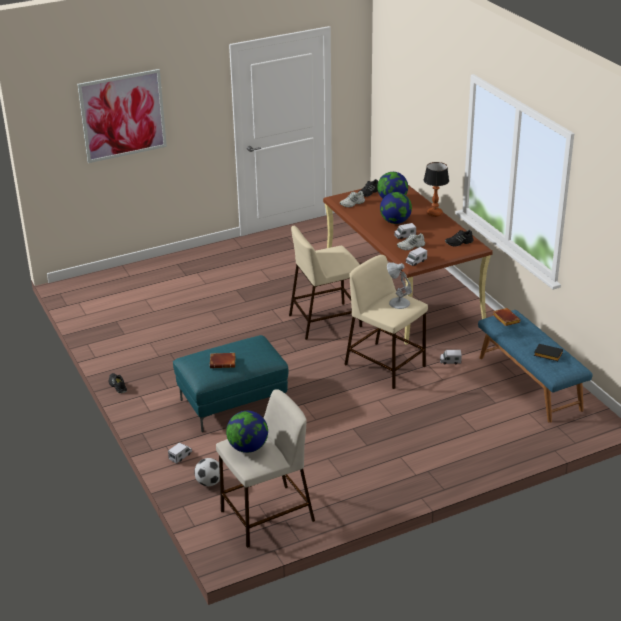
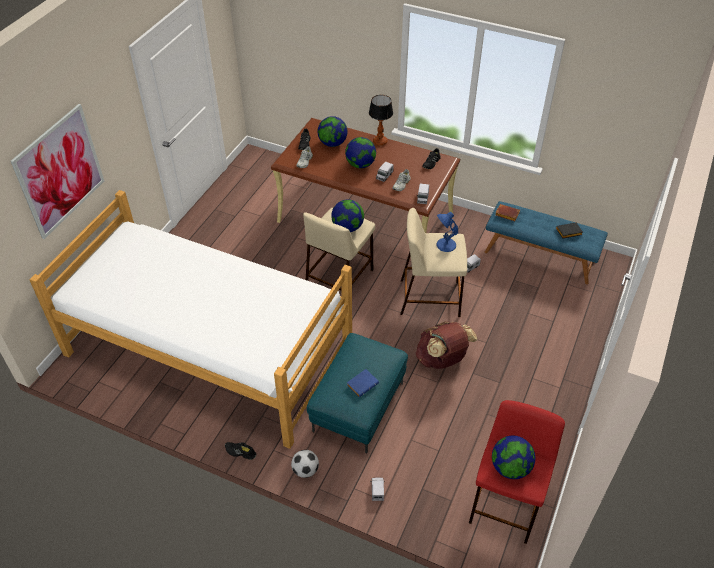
camera: 40 degrees left, 15 degrees up
(172, 318) = (208, 348): none -> bed
(209, 482) = (429, 501): football -> football (305, 470)
(223, 362) = (362, 384): brown book -> blue book
(266, 516) = (506, 502): beige stool -> red stool
(334, 261) = (347, 227): none -> globe
(339, 408) = (442, 359): none -> brown backpack
(398, 303) = (445, 245): white table lamp -> blue table lamp

